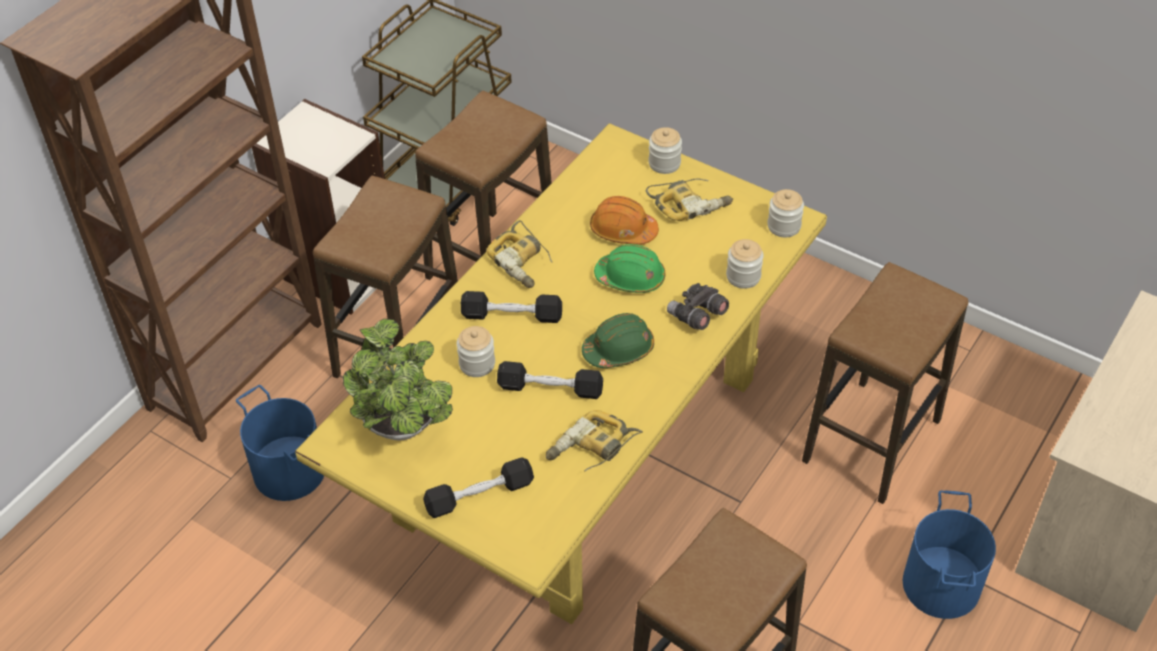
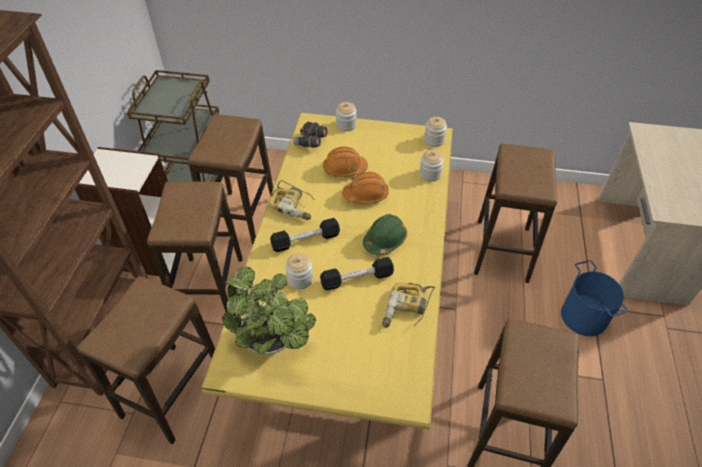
camera: 25 degrees left, 0 degrees up
(290, 470) = (173, 392): blue bucket -> stool
(479, 495) = (351, 370): black dumbbell -> none
(630, 278) = (366, 195): green hard hat -> orange hard hat
(689, 203) = (374, 143): power drill -> none
(697, 316) = (418, 205): grey binoculars -> grey binoculars (310, 142)

